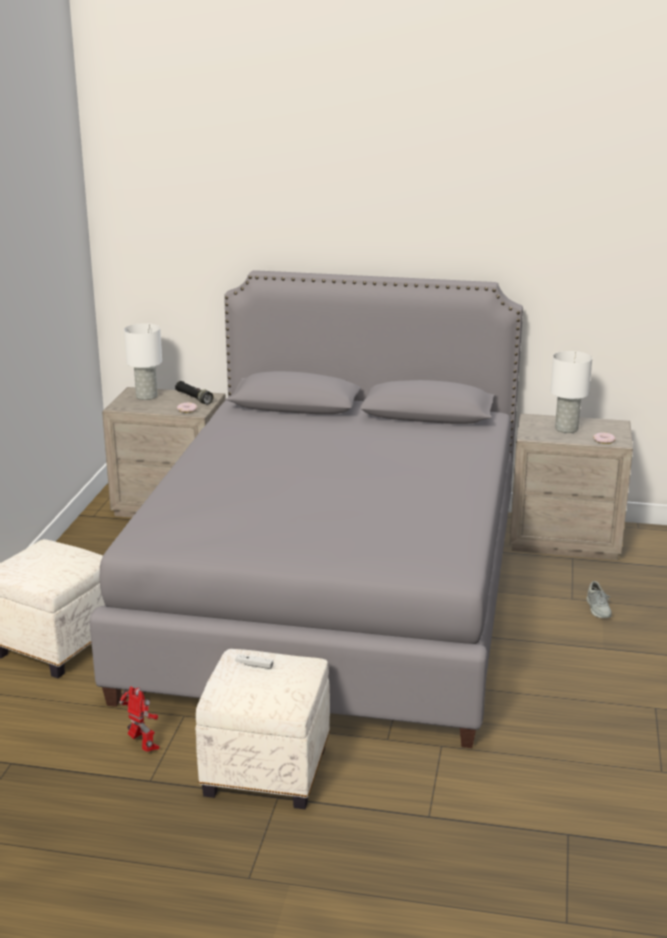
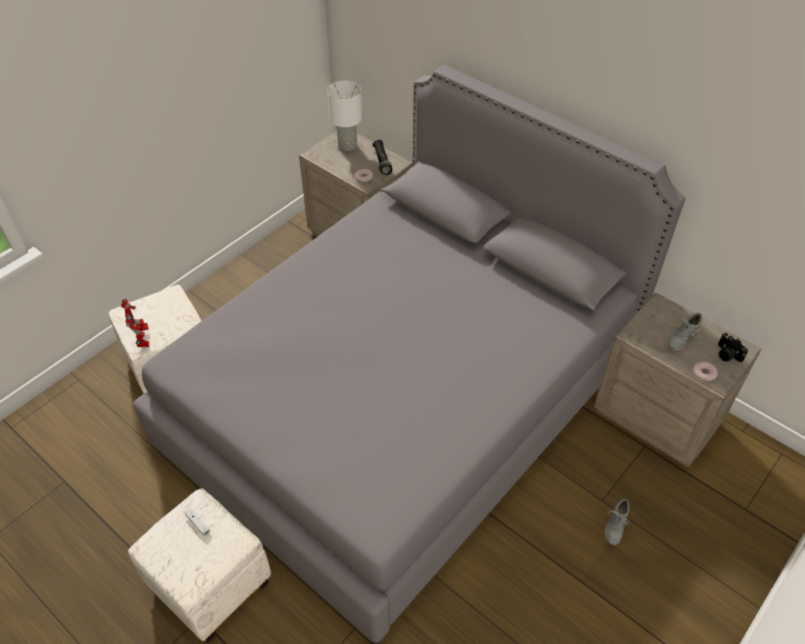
camera: 30 degrees right, 25 degrees up
(143, 746) = (153, 510): toy robot -> toy robot (142, 339)
(567, 429) = (682, 337): white table lamp -> grey shoe
(609, 428) = (727, 354): none -> camera

